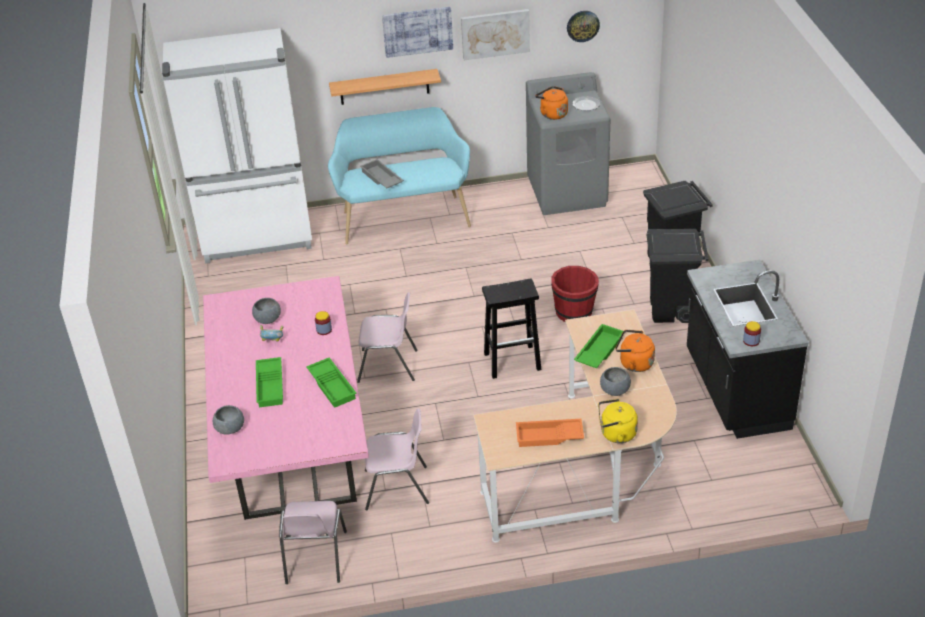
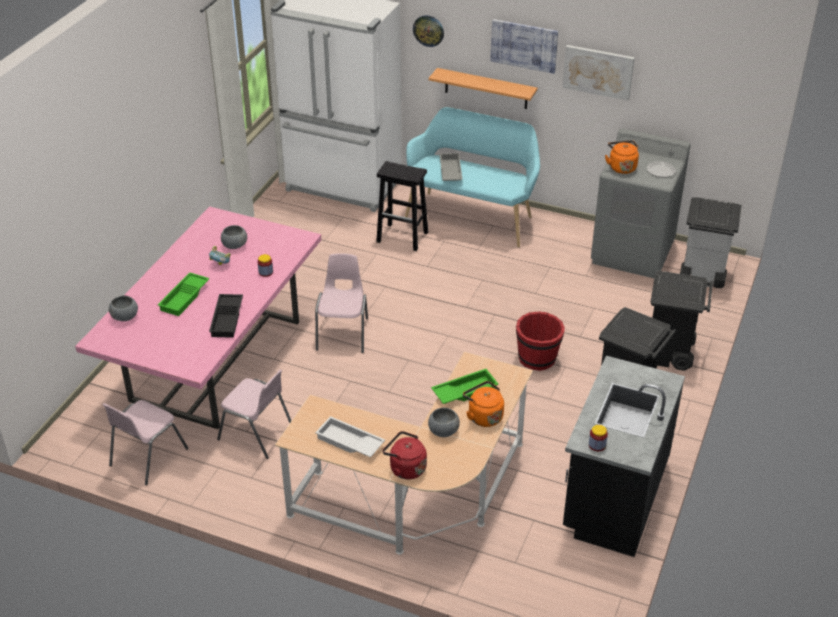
camera: 30 degrees right, 0 degrees up
(333, 385) = (228, 319): green tray -> black tray
(389, 366) = (343, 333): pink chair -> pink chair turned 120 degrees counterclockwise
(513, 361) = (445, 376): black stool -> black stool (403, 237)
(549, 437) = (349, 442): orange tray -> white tray
(583, 26) = (688, 92): wall clock -> wall clock (428, 30)
(616, 434) = (405, 468): yellow kettle -> red kettle
(638, 189) = (701, 276): none -> grey trash can

